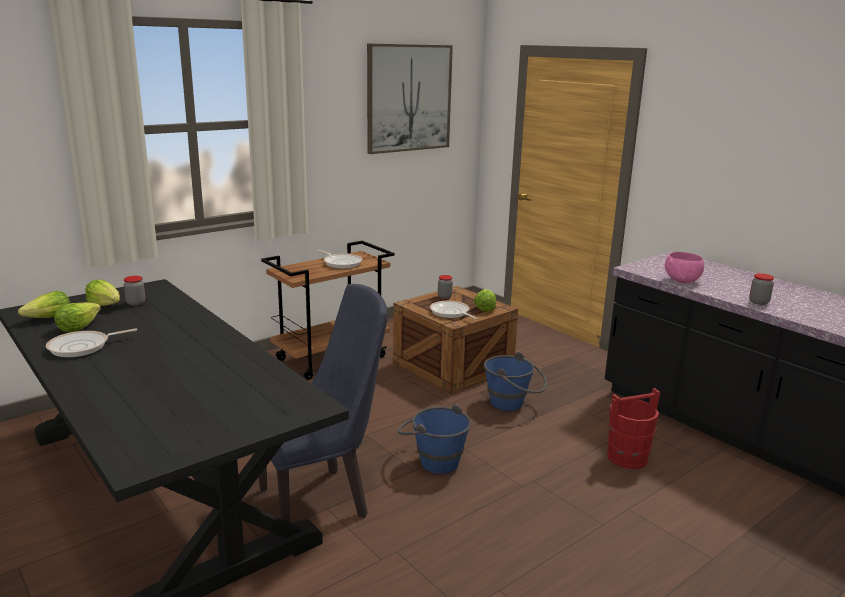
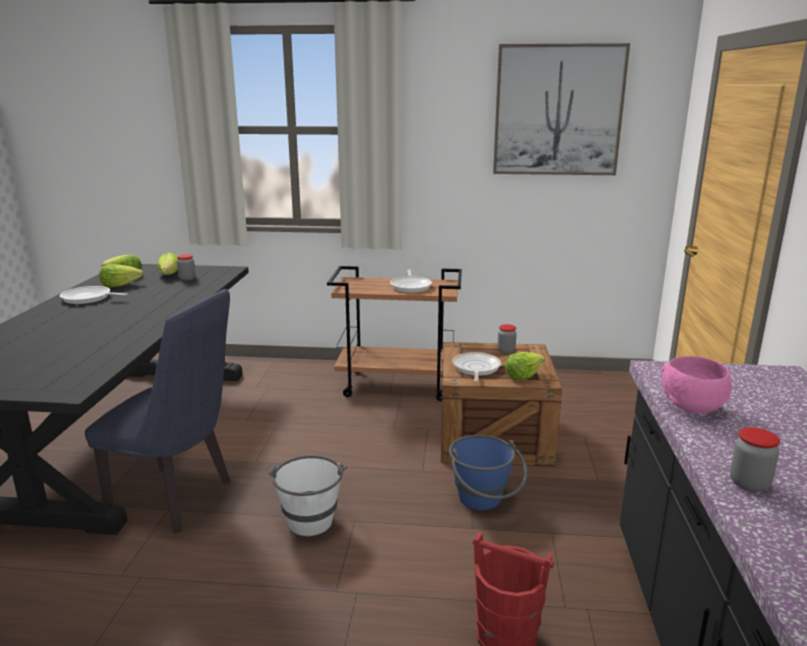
camera: 45 degrees right, 0 degrees up
(432, 460) = (310, 515): blue bucket -> white bucket

